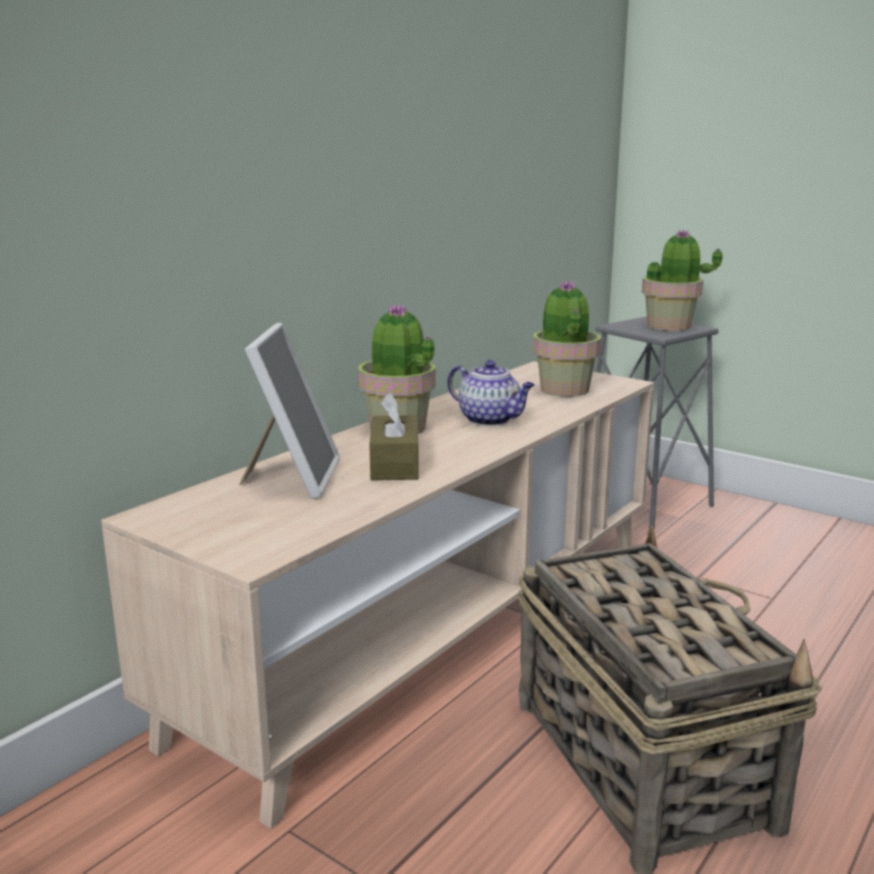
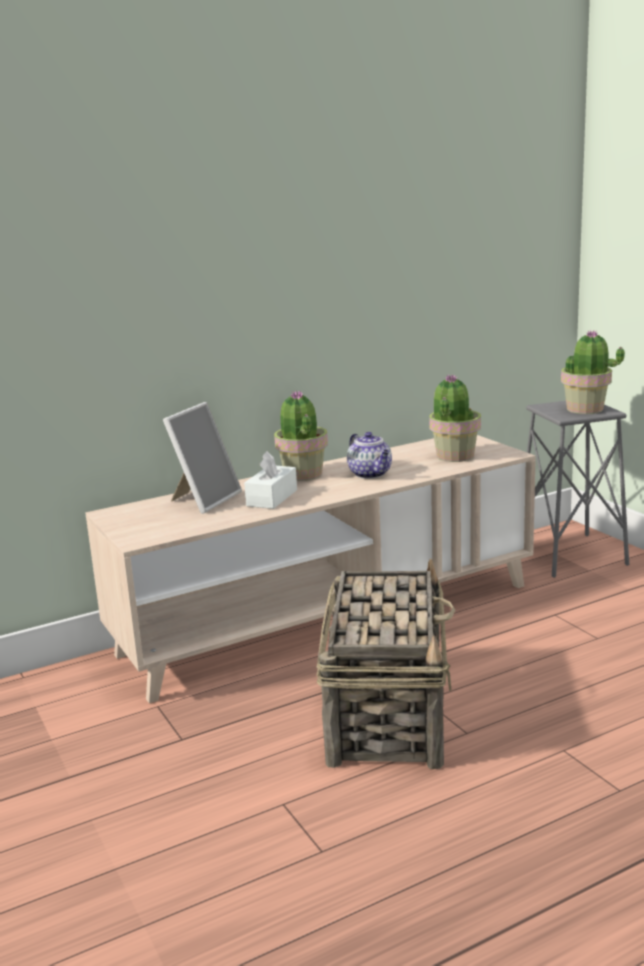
camera: 25 degrees right, 0 degrees up
(395, 464) = (272, 498): brown tissue box -> white tissue box

